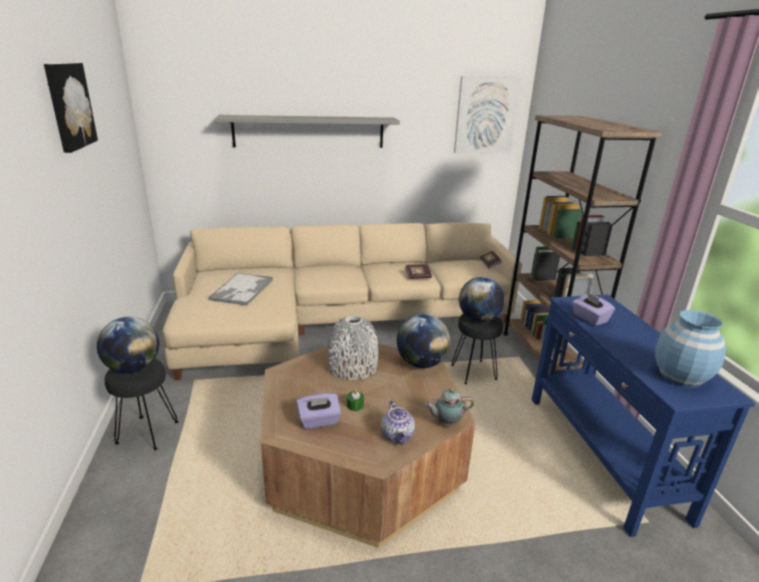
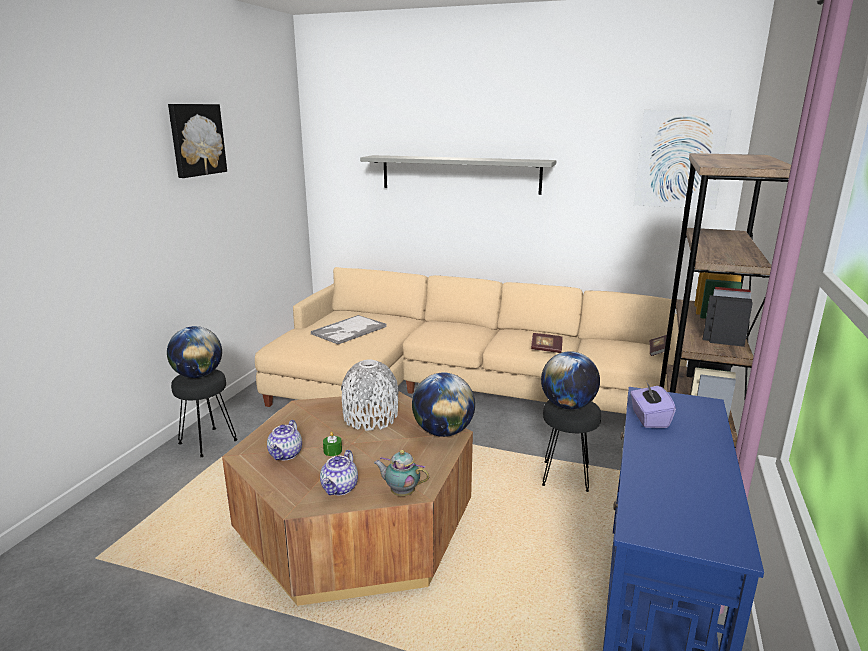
camera: 30 degrees right, 5 degrees down
(319, 421) = (286, 454): purple tissue box -> teapot
(680, 376) = (684, 509): blue vase -> none

